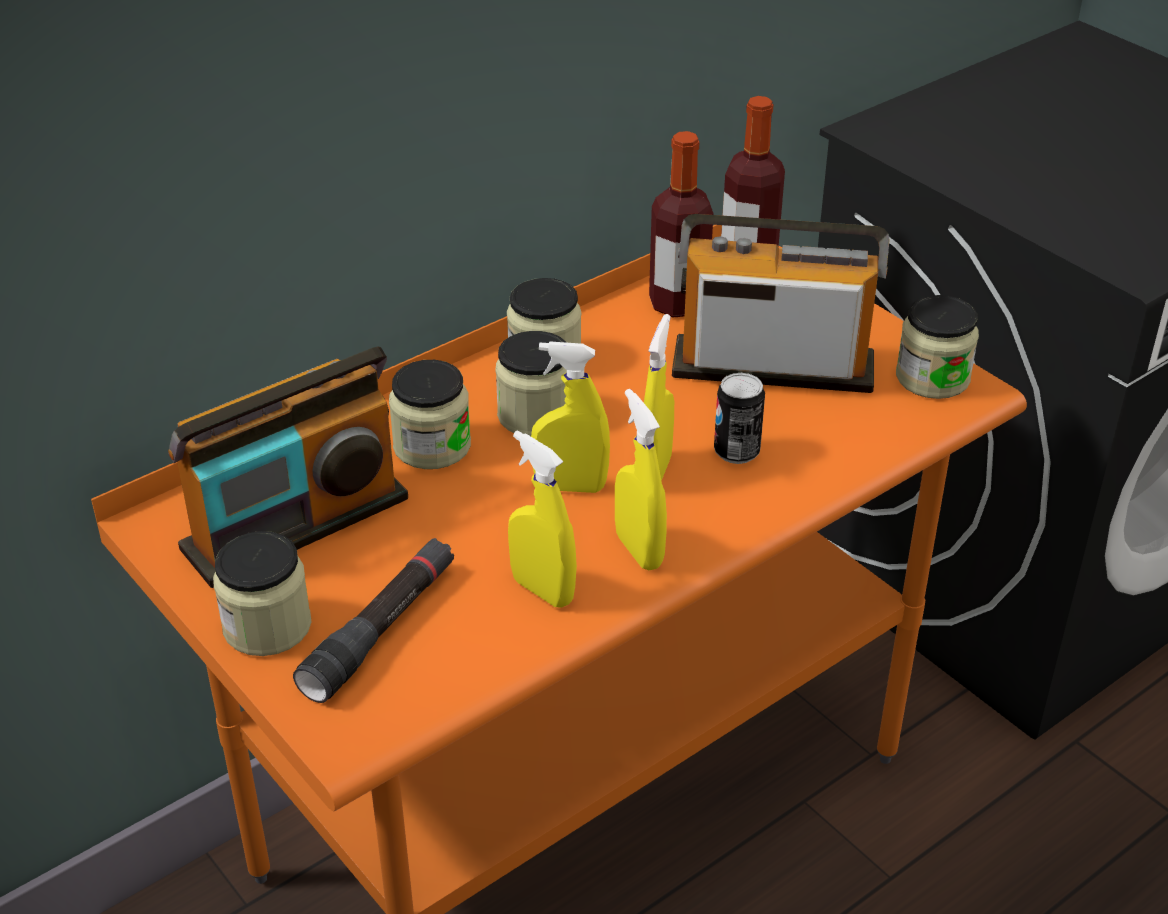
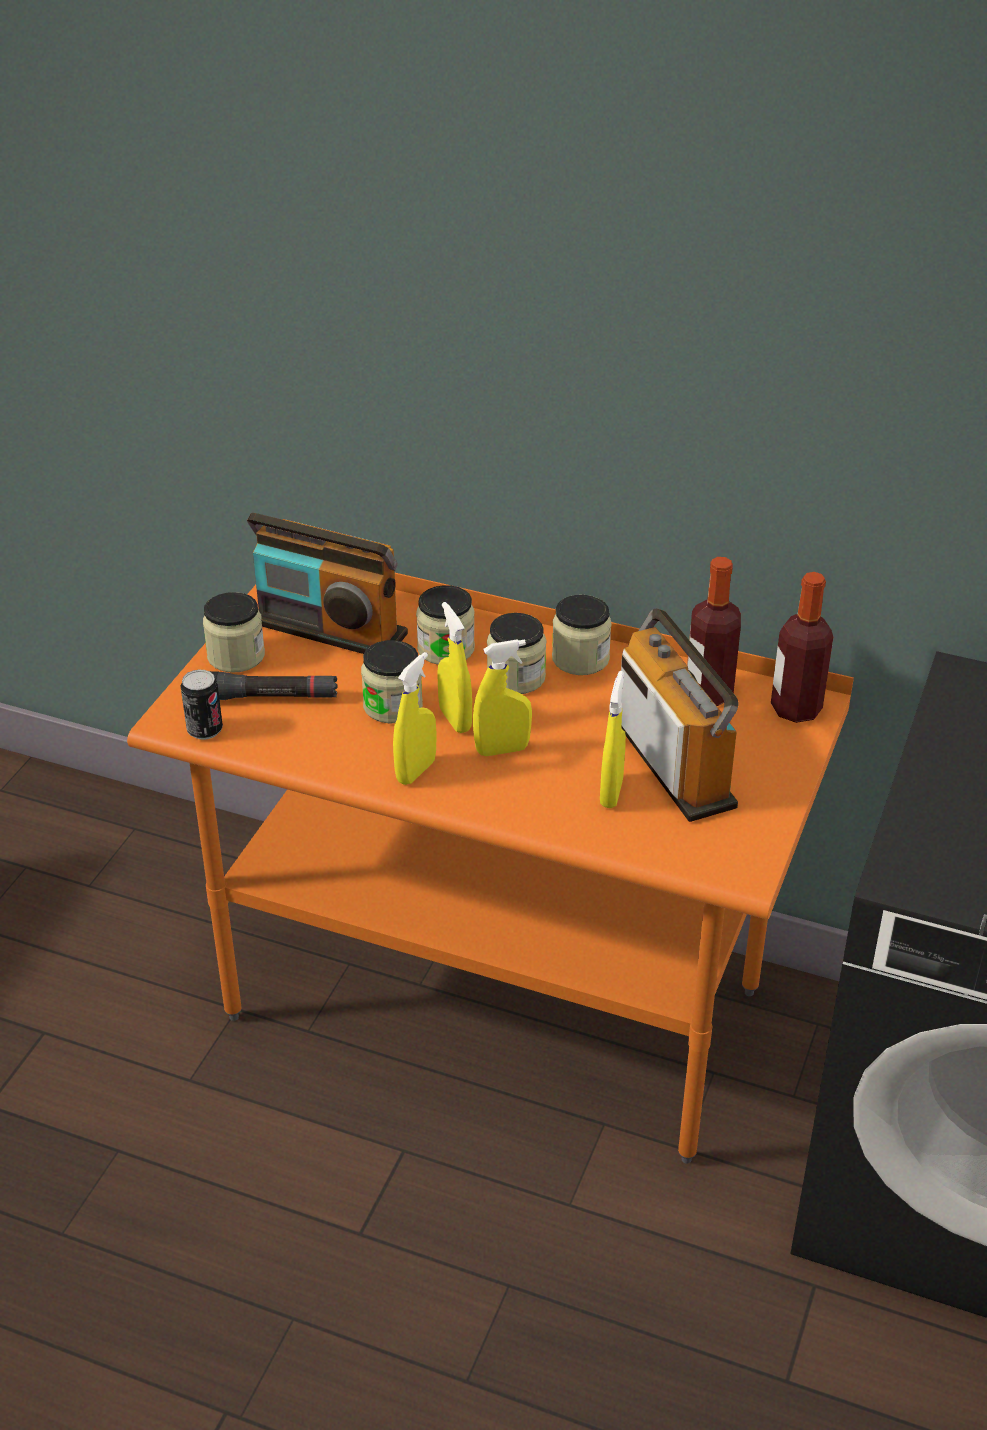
camera: 60 degrees right, 0 degrees up
(542, 590) = (346, 745): yellow spray bottle -> yellow spray bottle (611, 792)
(736, 452) = (557, 779): can -> can (205, 730)
(932, 378) = (740, 848): jar -> jar (393, 706)

